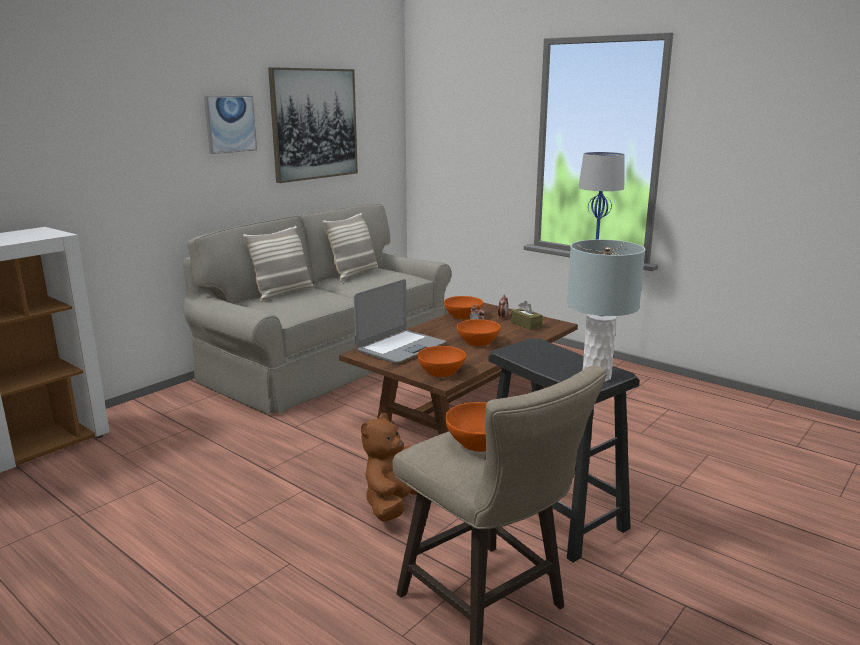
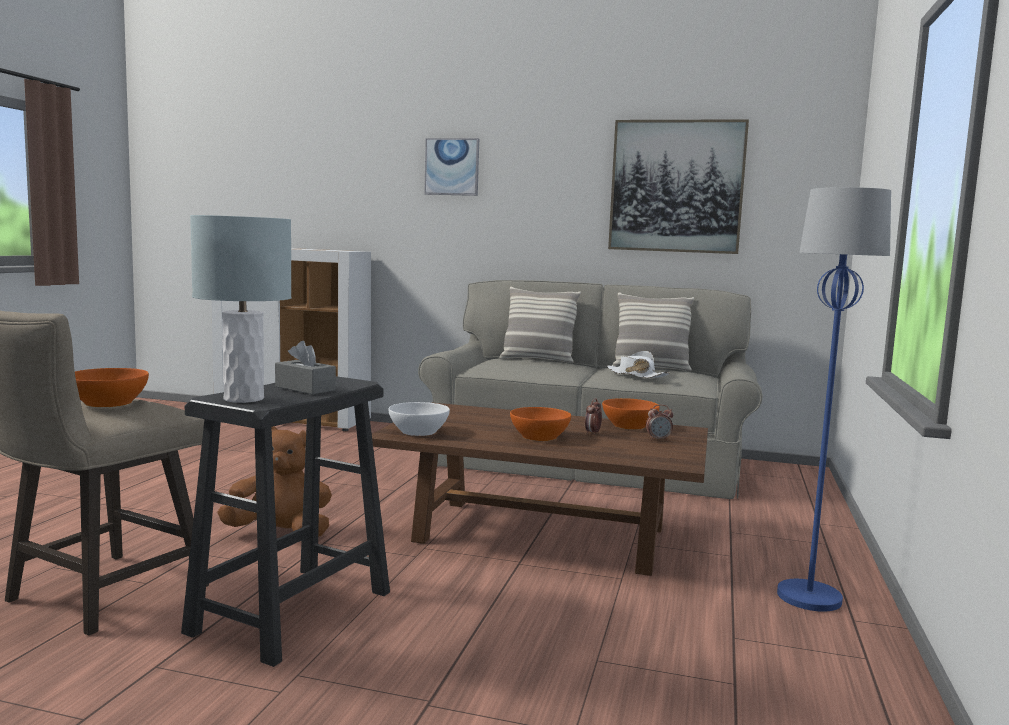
camera: 65 degrees right, 10 degrees down
(230, 124) = (558, 180): picture -> picture (452, 167)
(377, 281) = (636, 375): none -> white hat
(400, 347) = (477, 415): laptop -> none
(441, 372) = (418, 431): orange bowl -> white bowl
(526, 324) = (647, 450): brown tissue box -> none
(554, 358) = (305, 388): none -> grey tissue box

